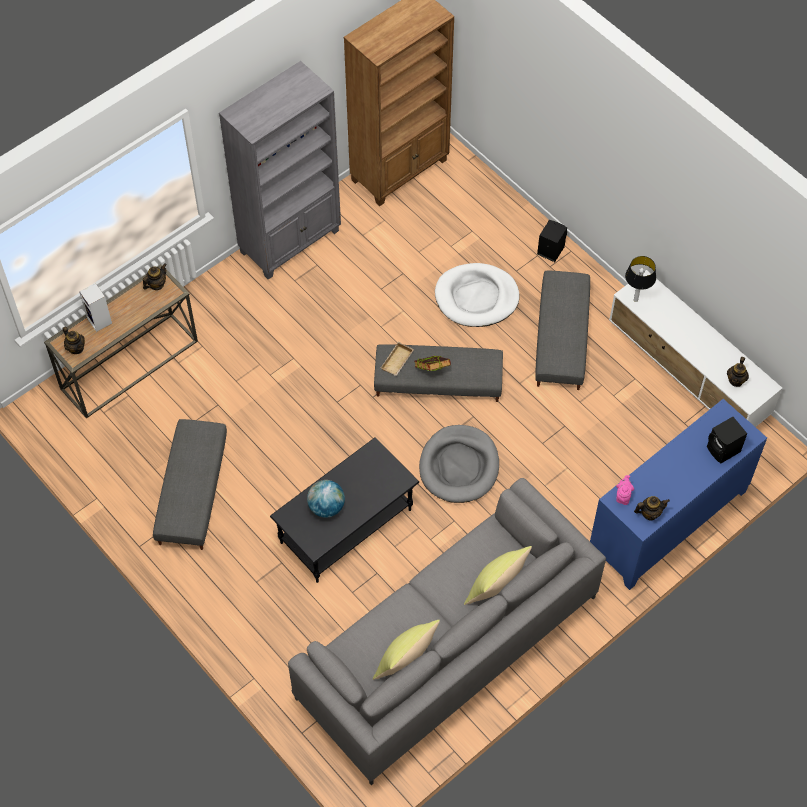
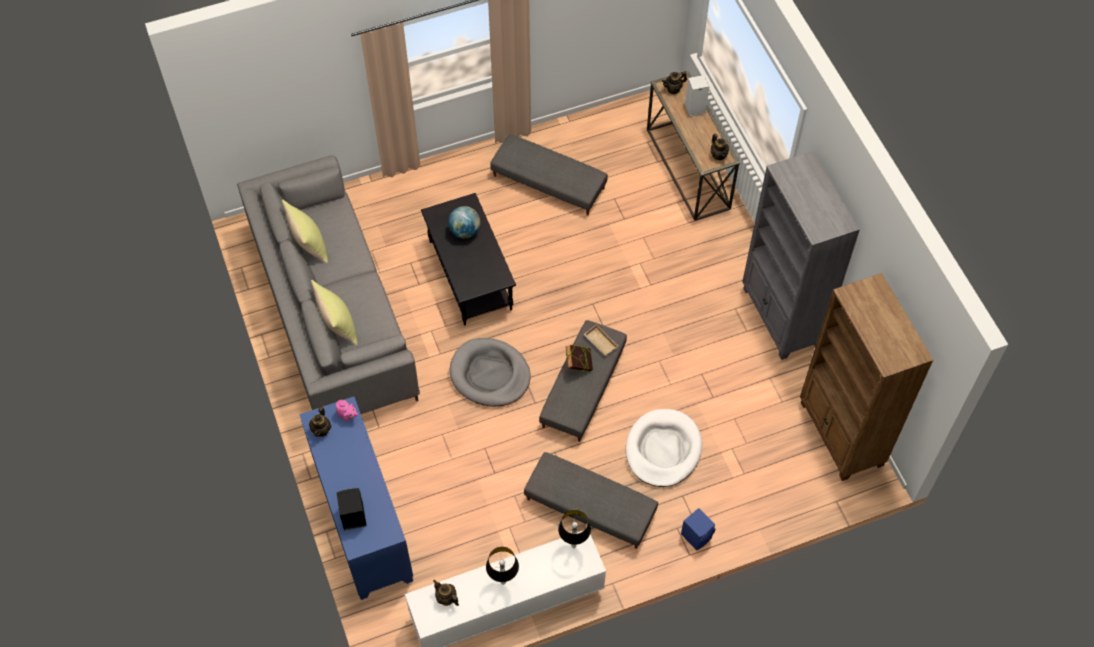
camera: 110 degrees right, 0 degrees up
(550, 250) = (697, 535): black speaker -> blue speaker
(698, 341) = (503, 582): none -> table lamp

